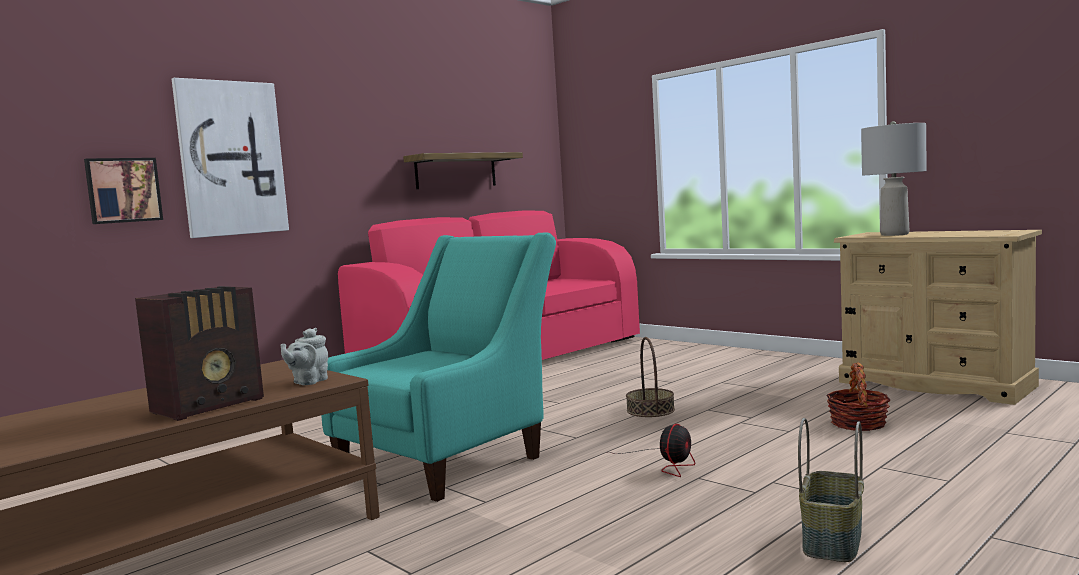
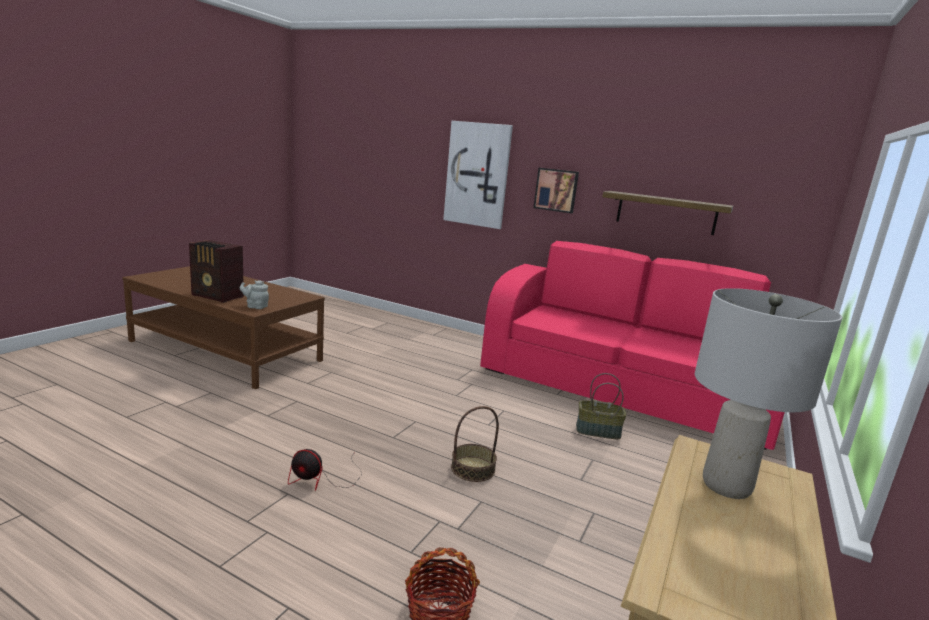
camera: 70 degrees right, 10 degrees up
(123, 190) = (419, 185): picture -> picture (556, 190)
(450, 458) = (349, 397): turquoise armchair -> none
(834, 541) = (131, 555): basket -> basket (597, 431)

